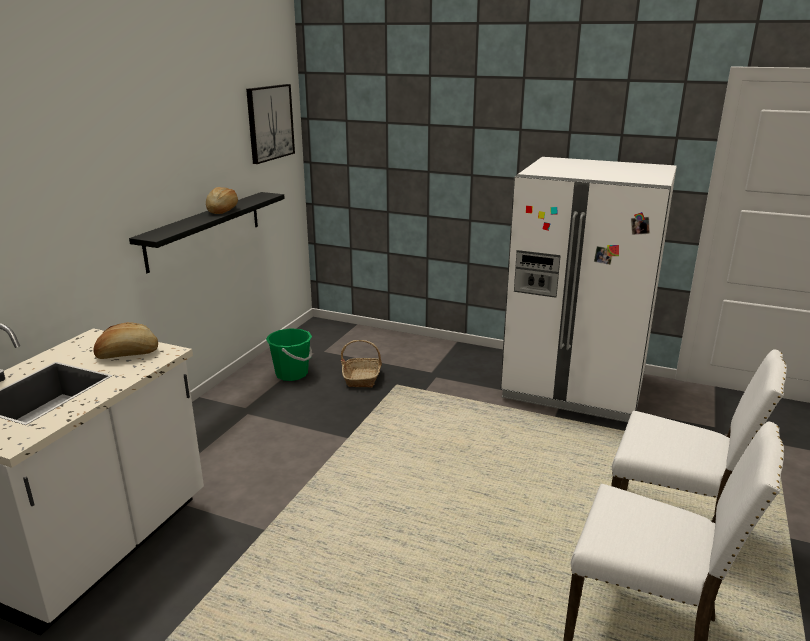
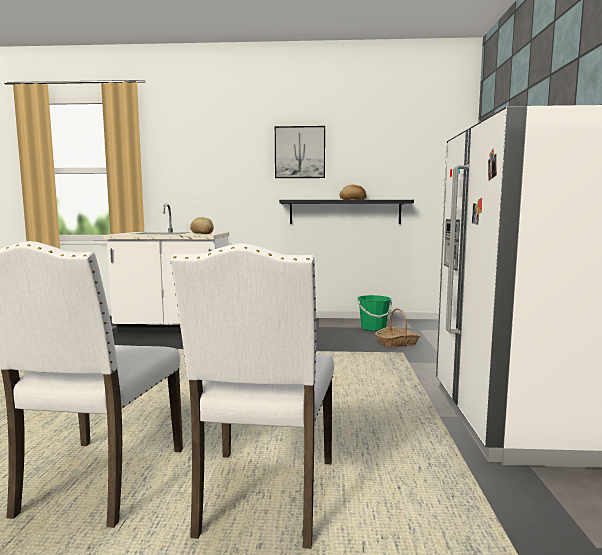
camera: 70 degrees right, 15 degrees down
(269, 123) = (430, 152): picture -> picture (300, 152)

